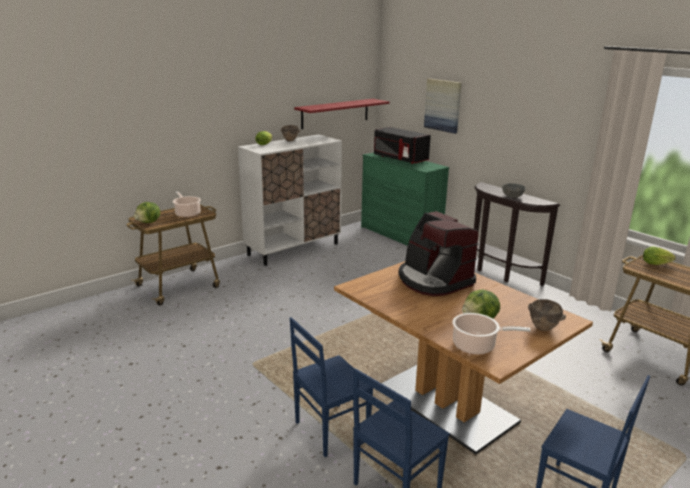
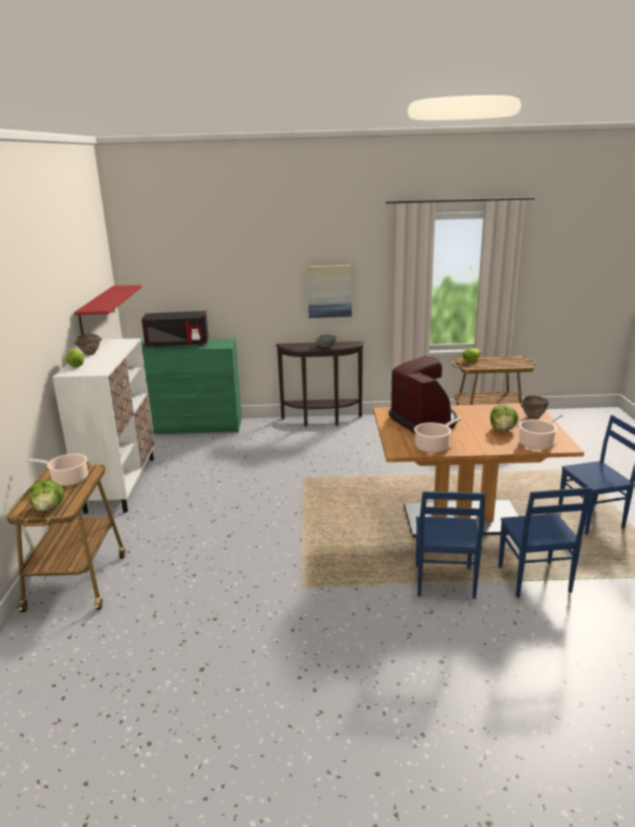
camera: 50 degrees left, 0 degrees up
(386, 298) = (433, 446): none -> cooking pot
(433, 280) = (424, 422): coffee machine -> coffee machine turned 120 degrees counterclockwise
(443, 105) = (213, 277): picture -> picture (329, 291)

